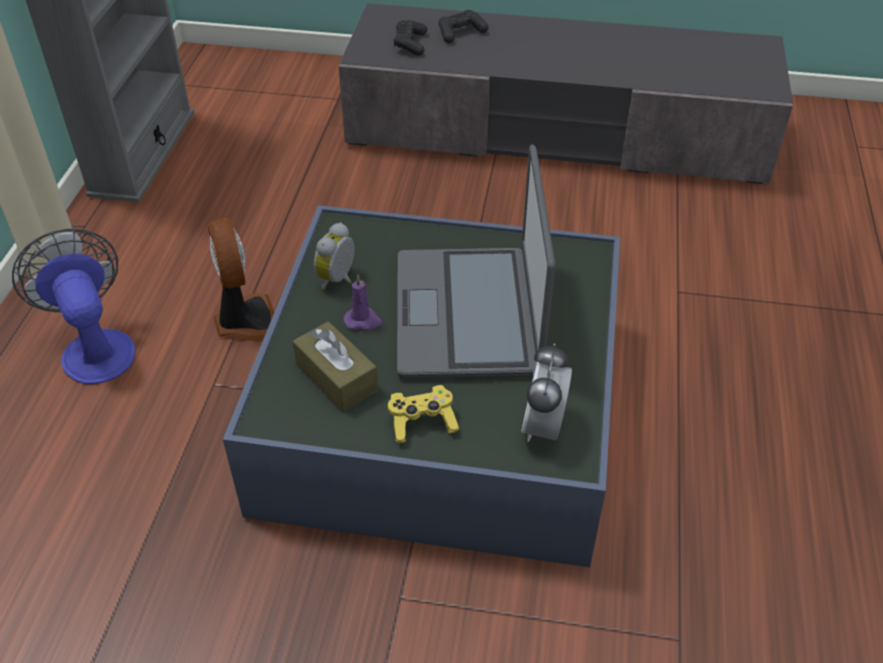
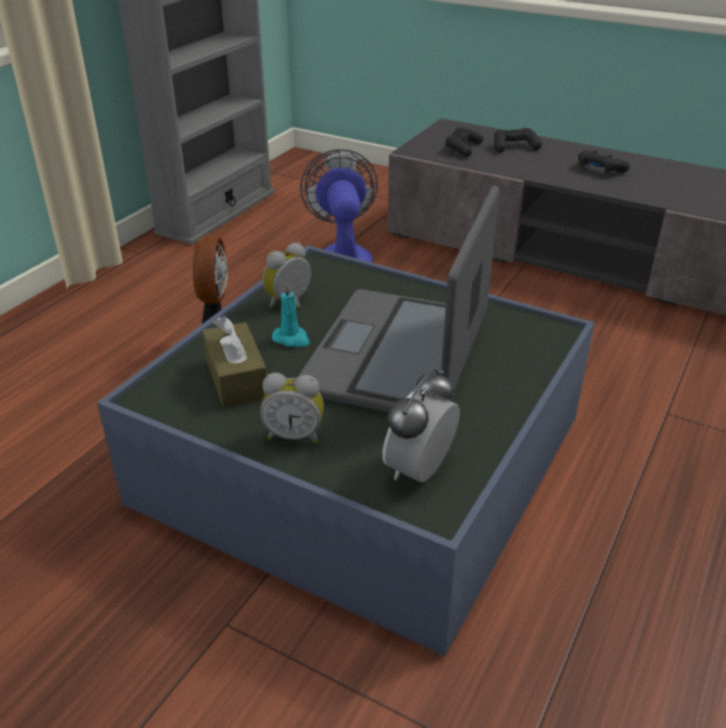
camera: 20 degrees right, 10 degrees down
(94, 347) = (88, 338): fan -> fan (342, 254)
(363, 321) = (292, 339): purple candle -> turquoise candle
(422, 422) = (294, 435): yellow game controller -> alarm clock
(554, 48) = (599, 169): none -> black game controller

